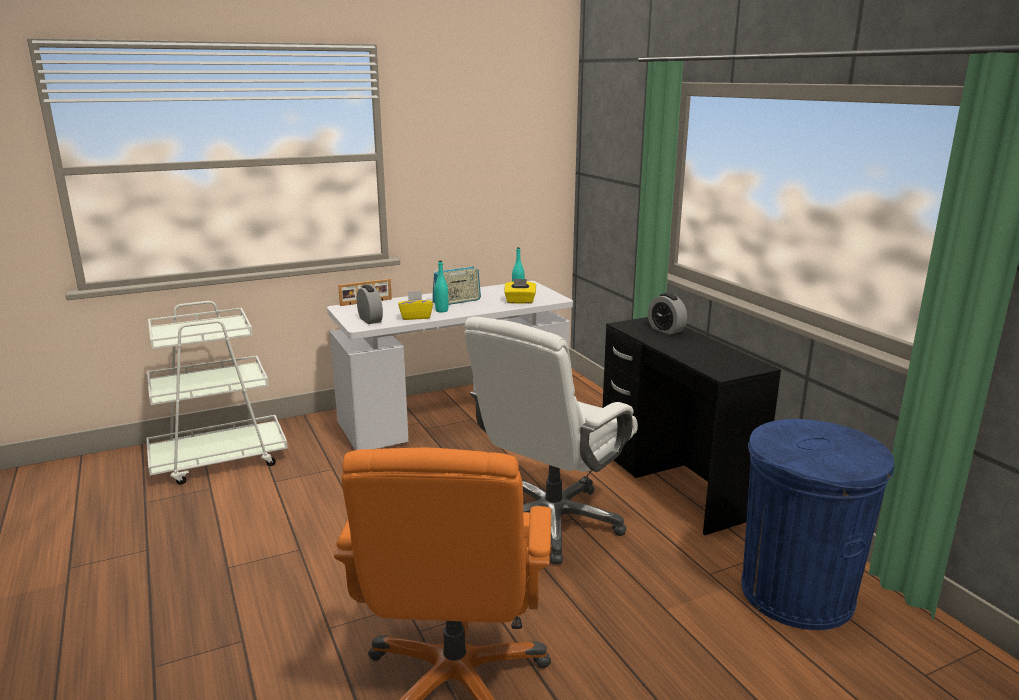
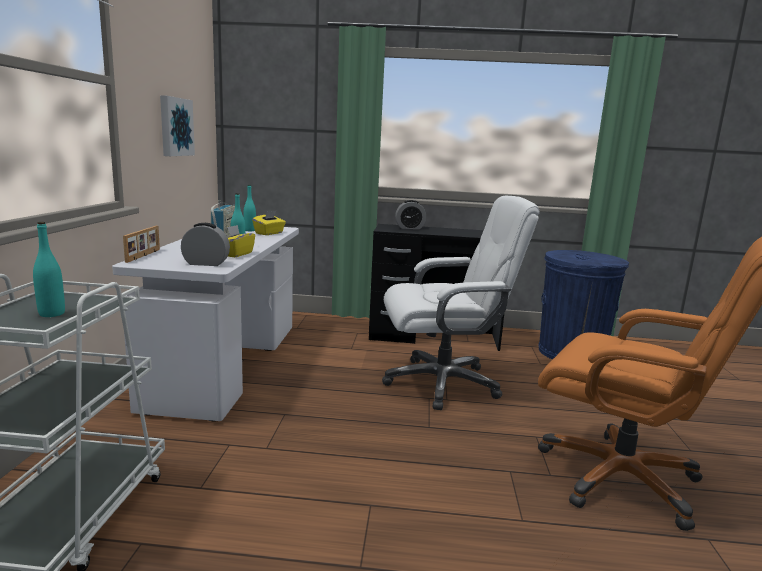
camera: 60 degrees left, 5 degrees down
(201, 331) = (52, 314): none -> turquoise bottle
(482, 183) = (175, 127): none -> picture
(552, 522) = (443, 383): white office chair -> white office chair turned 75 degrees counterclockwise

